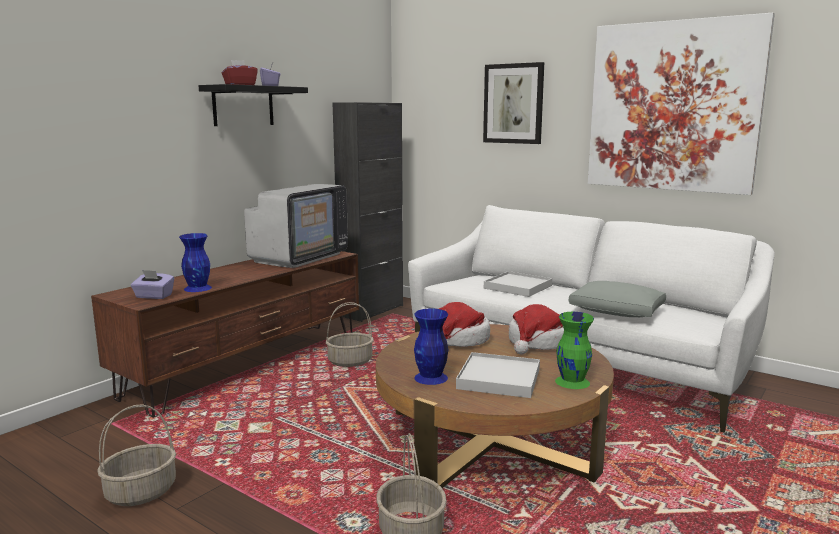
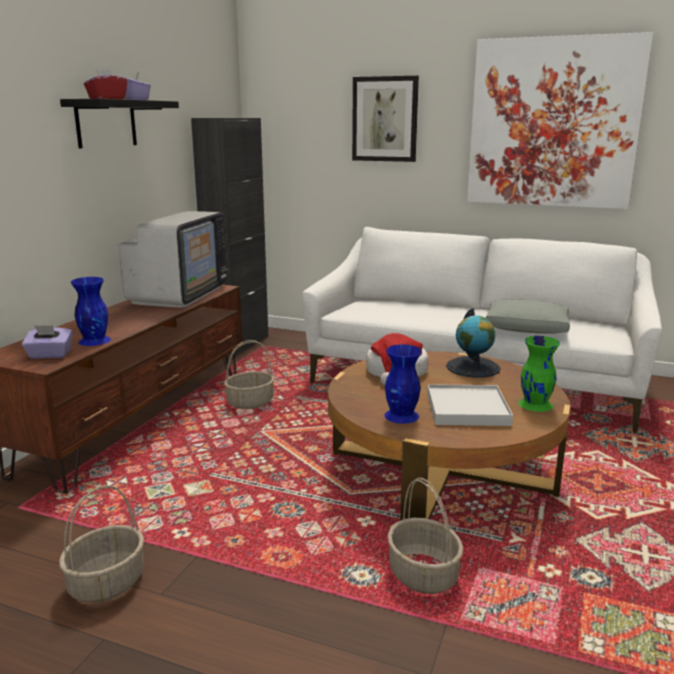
camera: 15 degrees left, 5 degrees up
(518, 287) = (416, 310): white tray -> none
(538, 343) = (473, 367): hat -> globe

